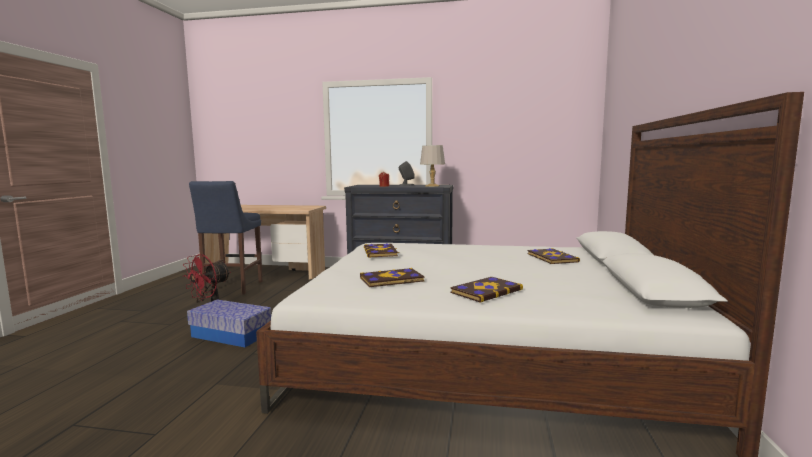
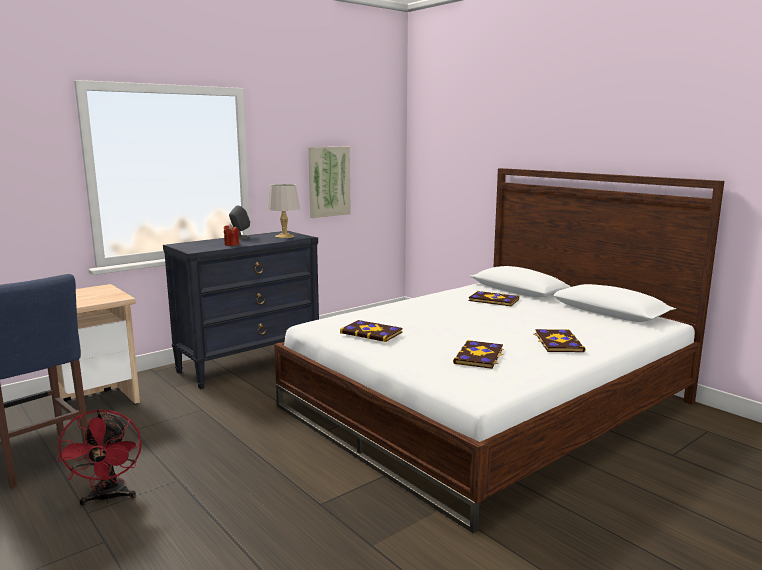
camera: 50 degrees left, 5 degrees up
(231, 335) = (238, 504): storage box -> none
(507, 149) = (328, 181): none -> picture

